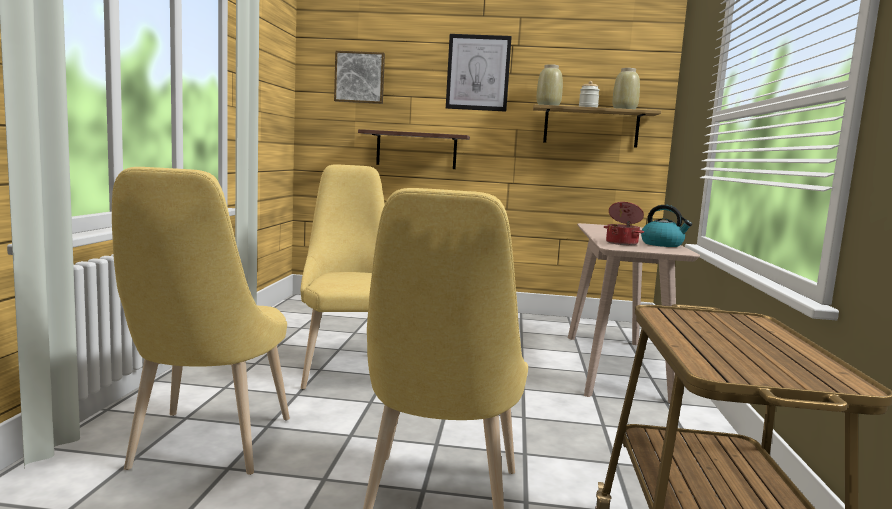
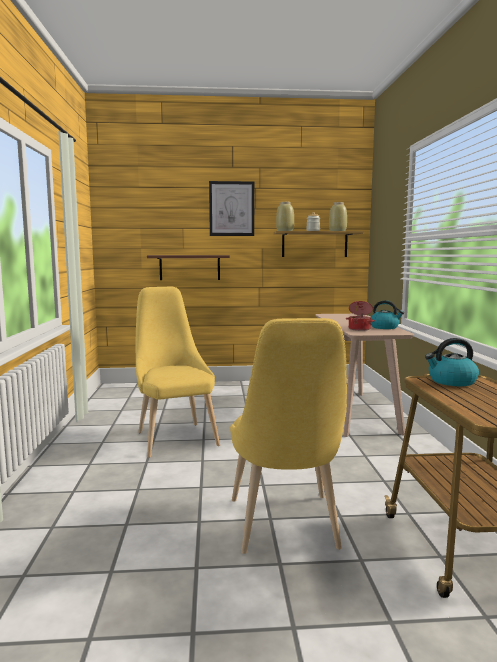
camera: 10 degrees left, 0 degrees up
(206, 448) = (102, 512): yellow chair -> none
(360, 77) = (142, 215): picture -> none
(706, 317) = (451, 381): none -> kettle

